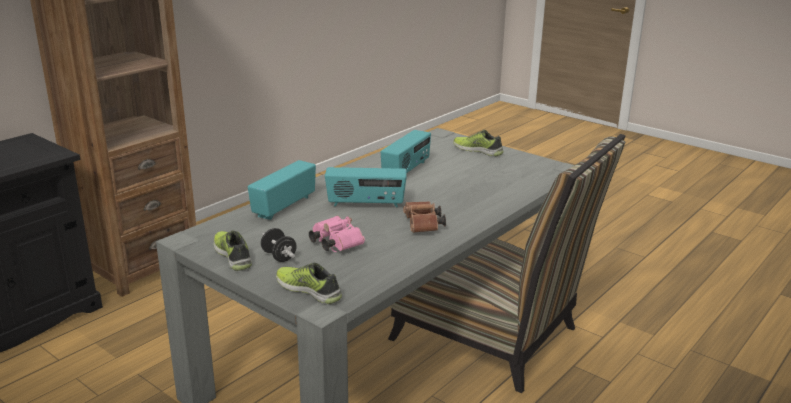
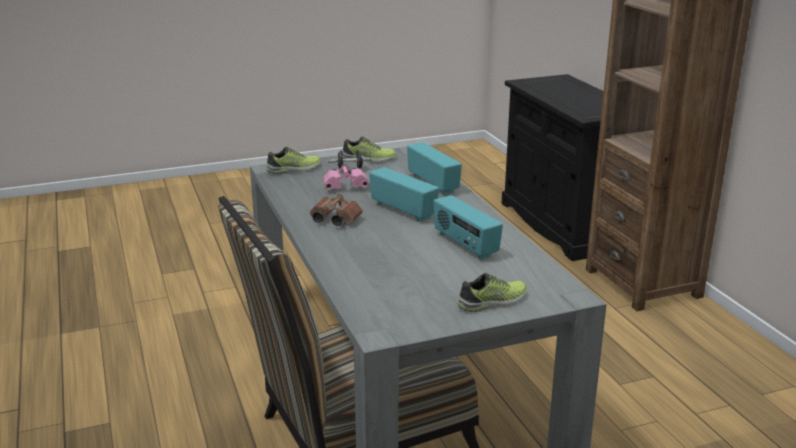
camera: 120 degrees right, 0 degrees up
(366, 204) = (403, 210): radio -> radio turned 105 degrees clockwise

